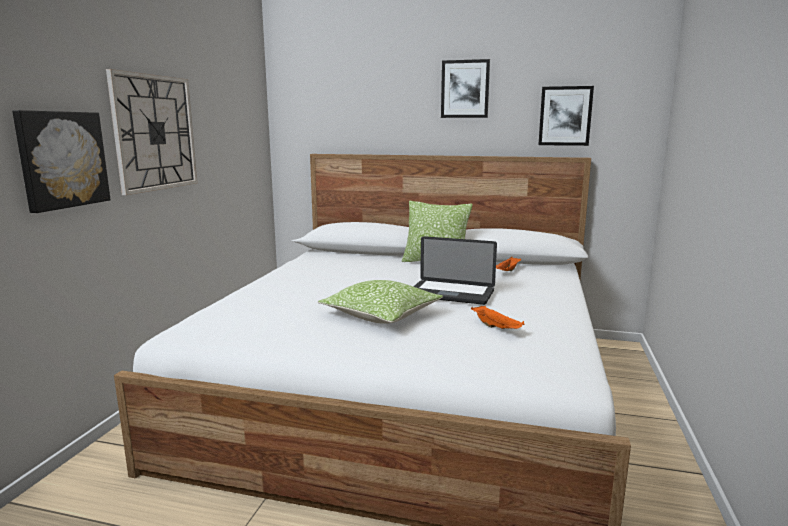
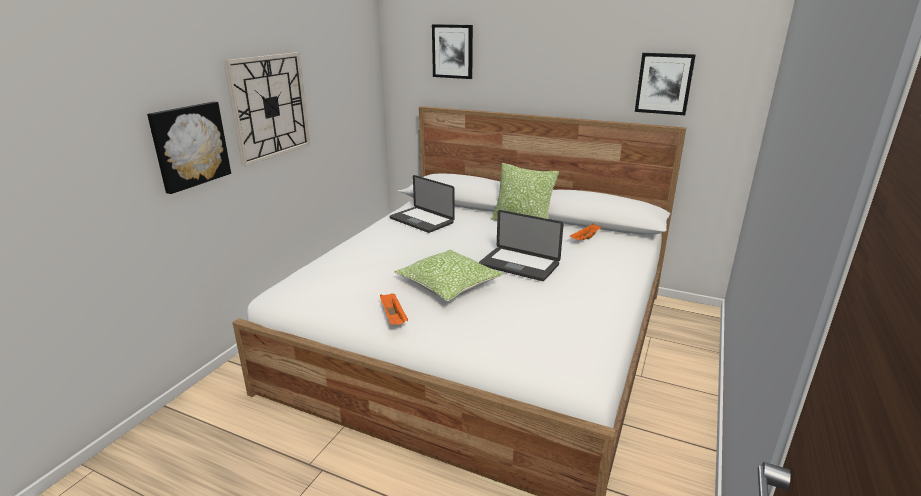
camera: 10 degrees right, 10 degrees up
(325, 265) = (421, 221): none -> laptop
(465, 89) = (566, 51): picture -> picture (452, 51)
(497, 328) = (542, 309): orange tray -> orange tray (394, 318)

